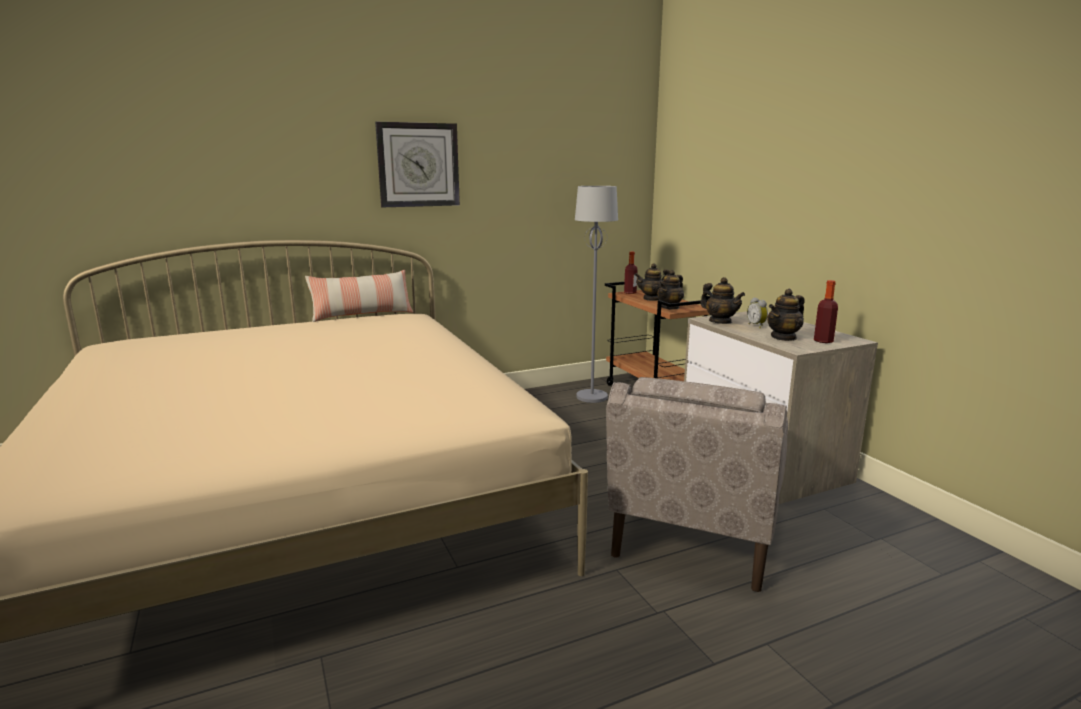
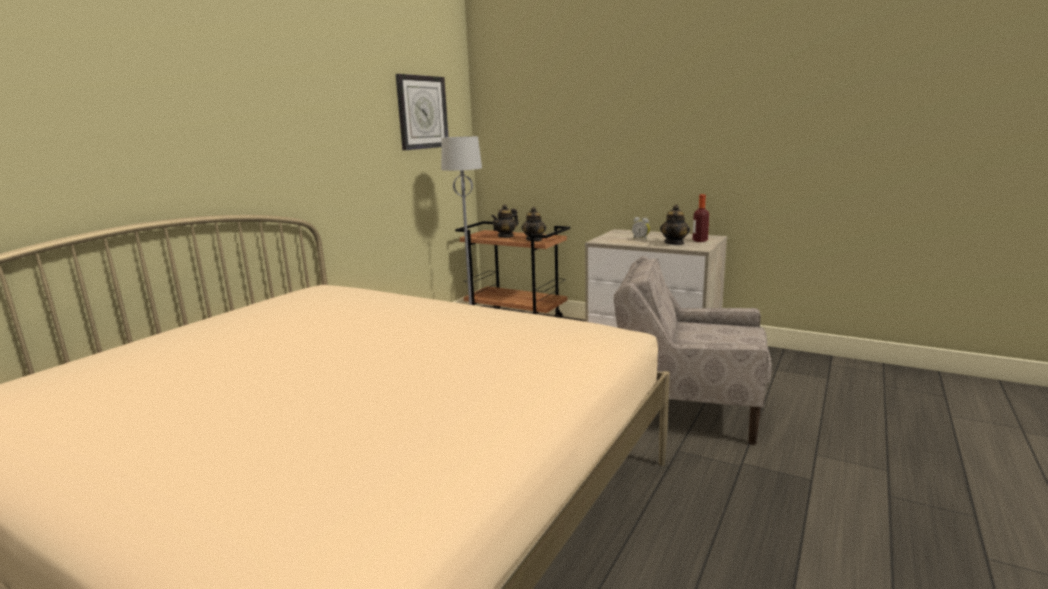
camera: 35 degrees left, 0 degrees up
(362, 315) = (267, 297): pillow -> none
(418, 165) = (292, 121): wall clock -> wall clock (422, 112)
(630, 292) = (477, 234): bottle -> none
(694, 536) = (688, 408): beige armchair -> beige armchair turned 120 degrees clockwise
(720, 322) = (612, 241): teapot -> none

